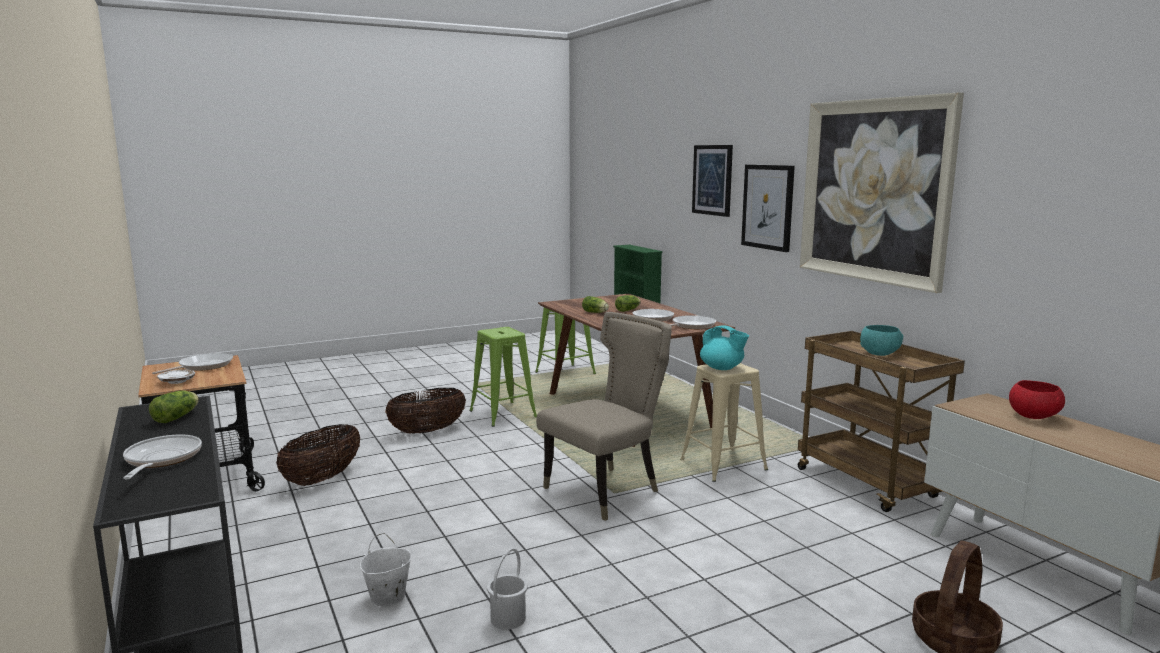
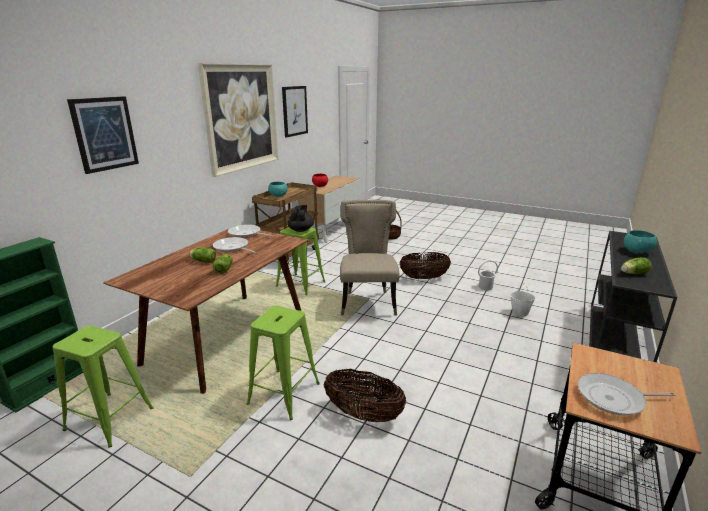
camera: 125 degrees left, 10 degrees up
(161, 460) = (637, 251): frying pan -> turquoise bowl
(177, 381) = (642, 375): white plate -> none
(322, 479) = (496, 407): basket -> basket (424, 278)
(607, 490) = (368, 302): beige chair -> beige chair turned 75 degrees clockwise
(722, 368) = (301, 230): turquoise teapot -> black teapot
(724, 465) = (300, 284): beige stool -> green stool
(768, 207) = (175, 144): picture -> picture (294, 111)

